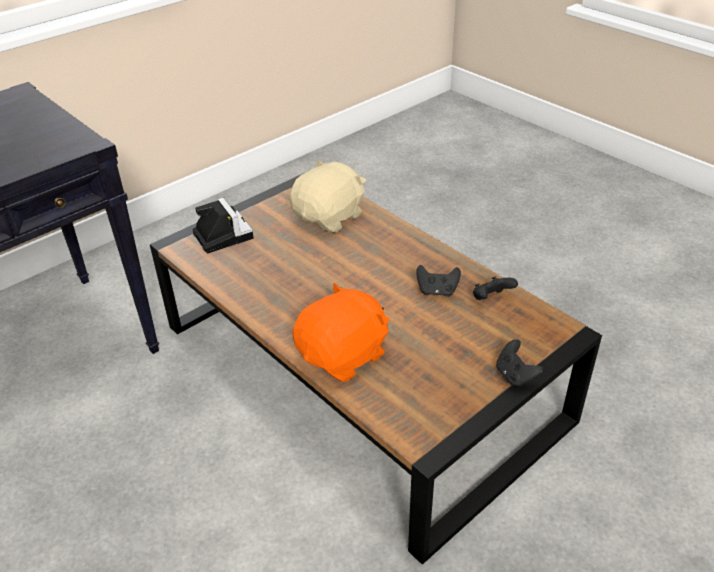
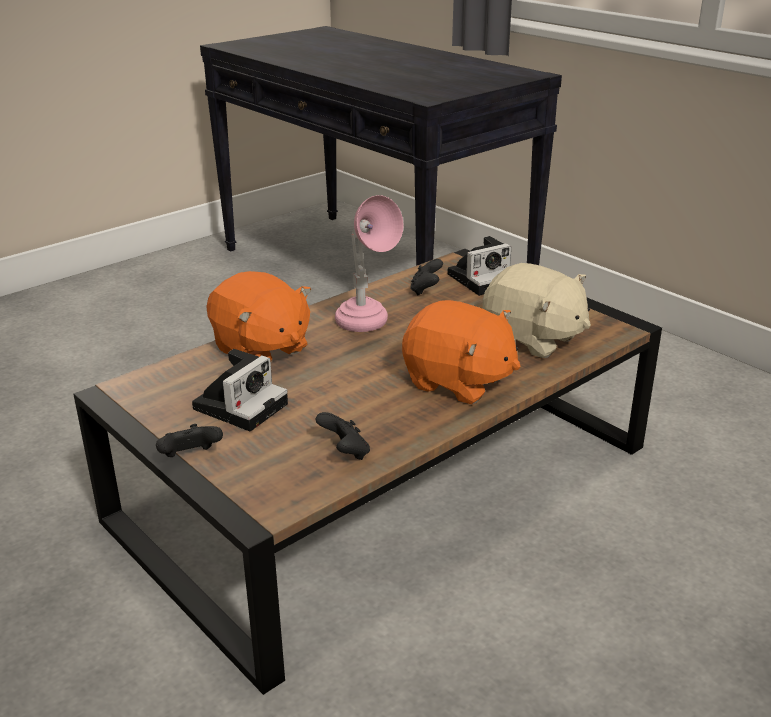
camera: 90 degrees right, 10 degrees down
(306, 296) = (367, 328): none -> pink table lamp
(393, 251) = (458, 382): none -> orange plush toy
(436, 357) = (242, 404): none -> camera
(437, 291) = (367, 411): black game controller -> black game controller (426, 290)

